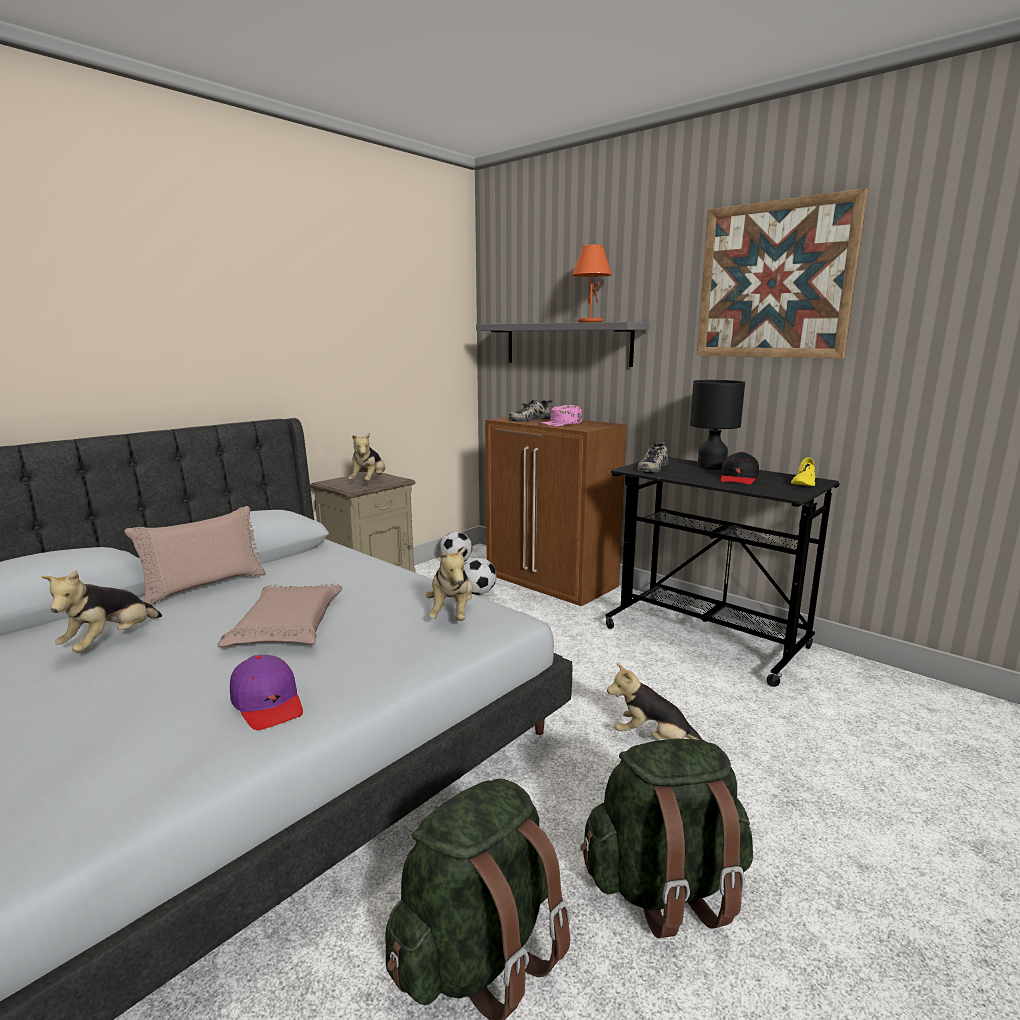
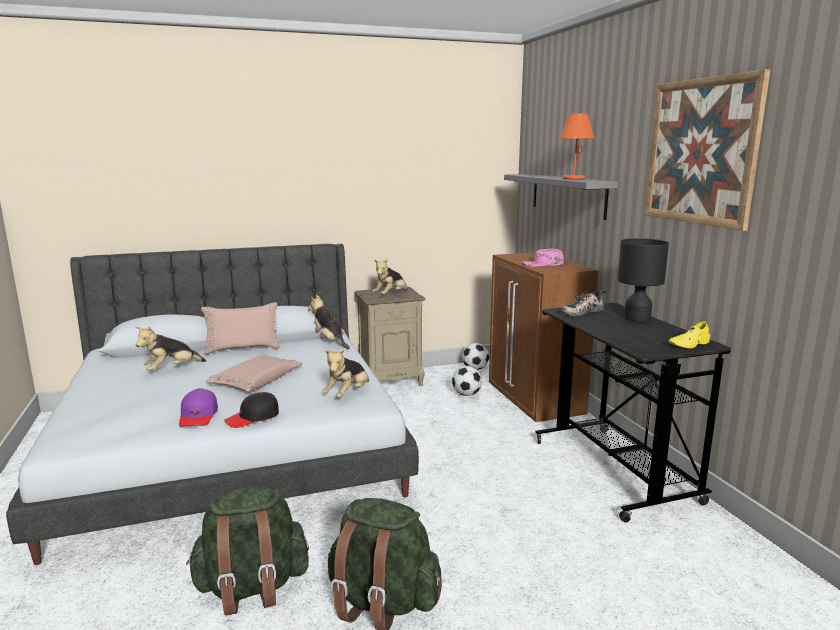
camera: 30 degrees right, 0 degrees up
(530, 419) = (528, 257): shoe -> none
(654, 739) = (477, 525): plush toy -> plush toy (329, 341)
(738, 478) = (635, 332): black cap -> black cap (253, 418)

